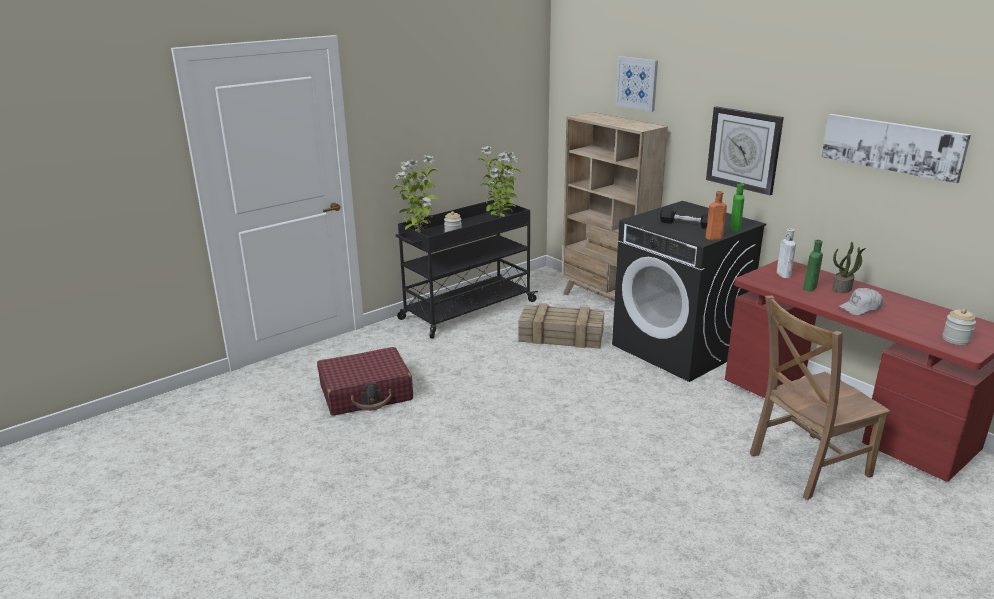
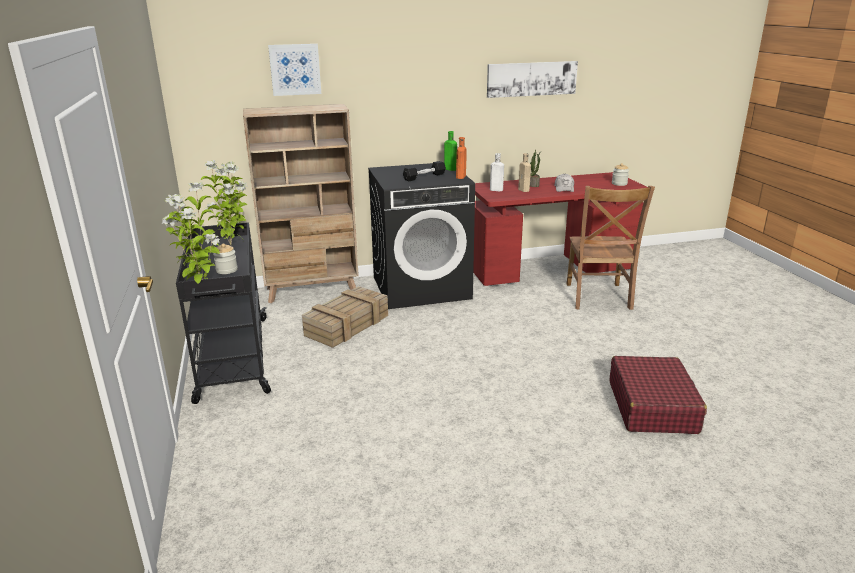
camera: 65 degrees left, 0 degrees up
(366, 393) = (342, 463): red suitcase -> red suitcase (652, 406)
(744, 149) = (420, 108): wall clock -> none
(809, 288) = (524, 190): green bottle -> beige bottle

